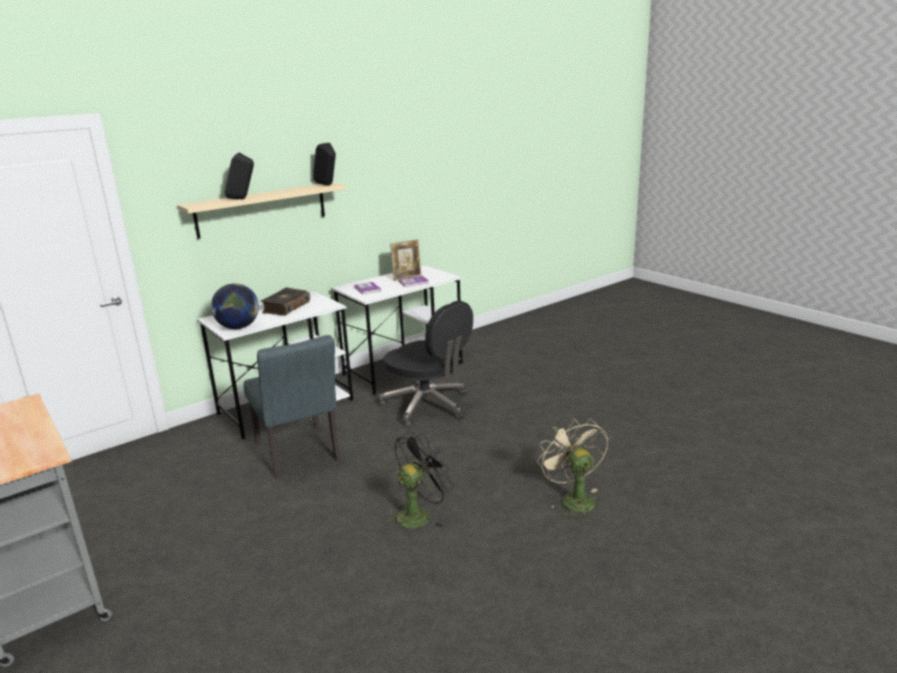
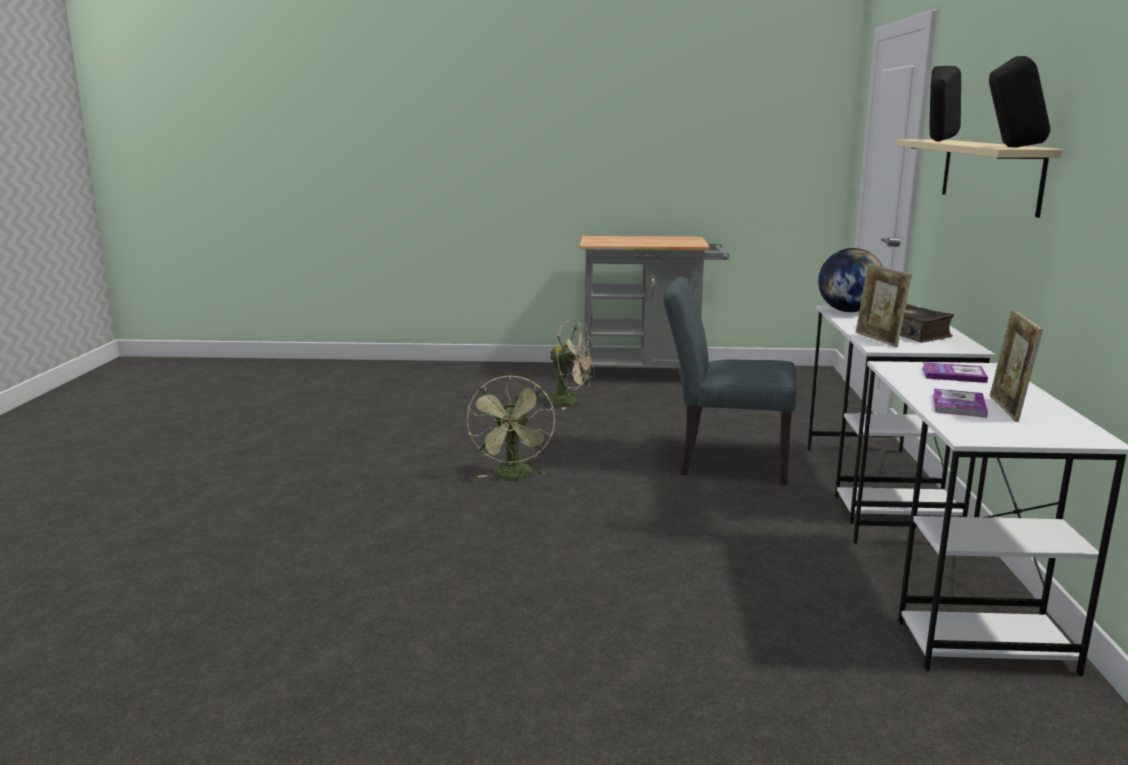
camera: 130 degrees right, 5 degrees down
(315, 308) = (878, 340): none -> picture frame
(418, 514) = (514, 476): black fan -> green fan
(428, 406) = (751, 562): black office chair -> none
(573, 499) = (379, 547): beige fan -> beige fan (570, 401)

